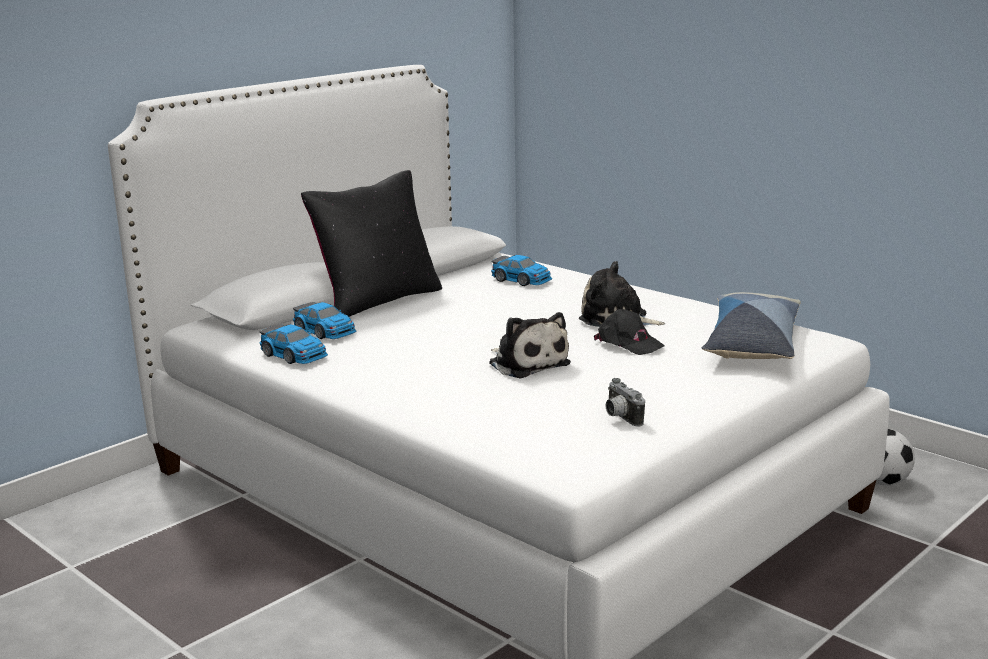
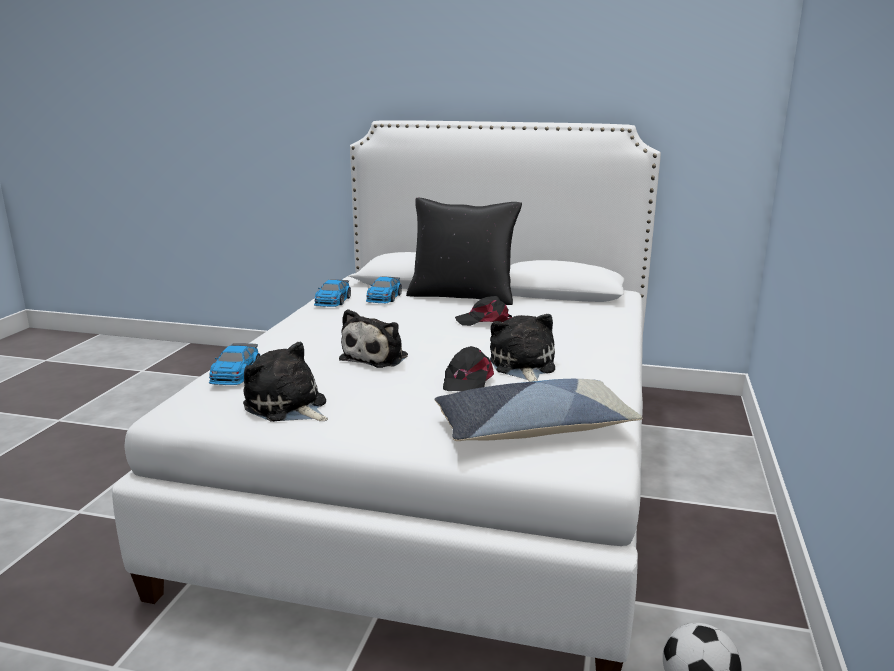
camera: 60 degrees right, 0 degrees up
(474, 307) = (484, 320): none -> black cap
(521, 280) = (572, 320): toy car -> toy car (236, 374)
(619, 417) = (288, 407): camera -> plush toy

